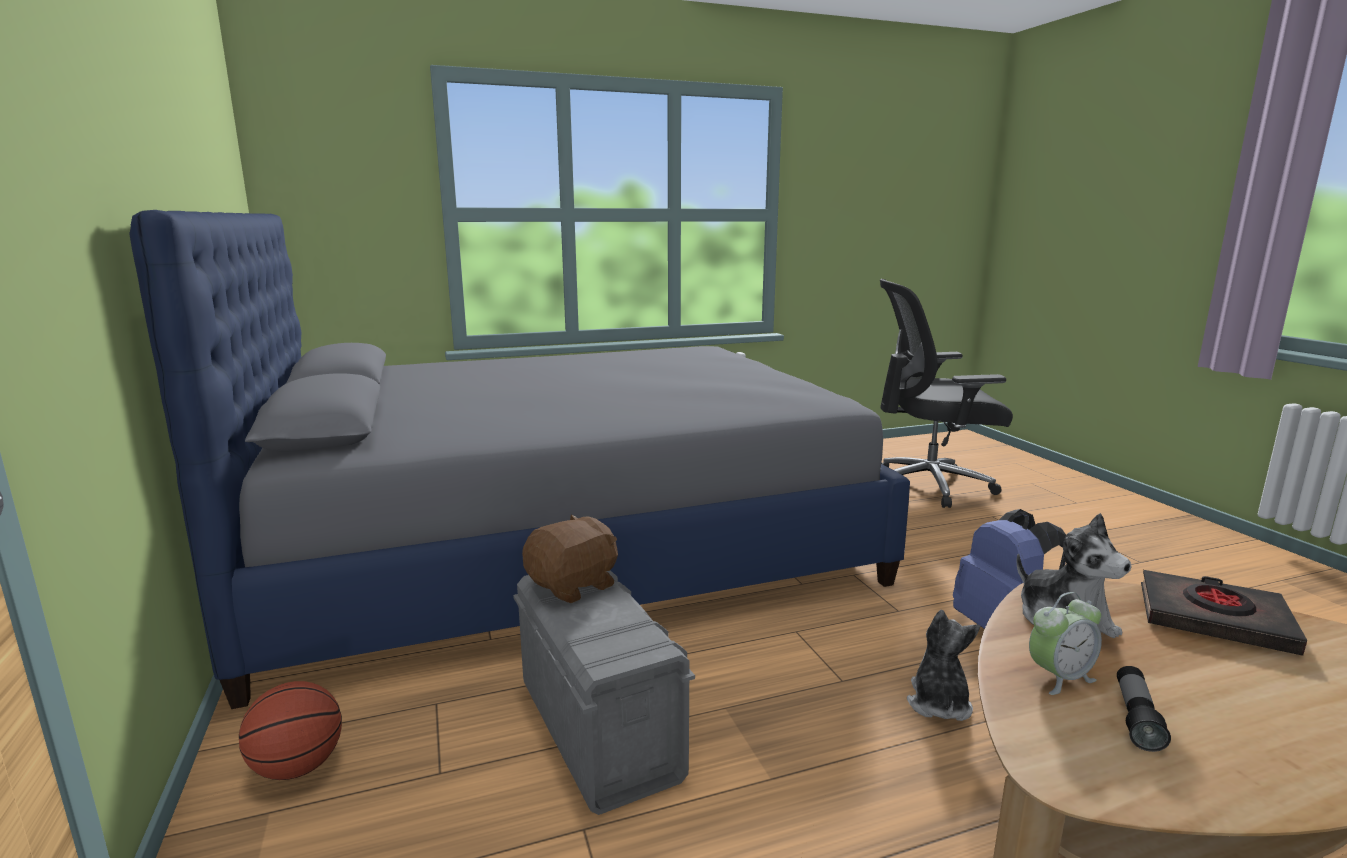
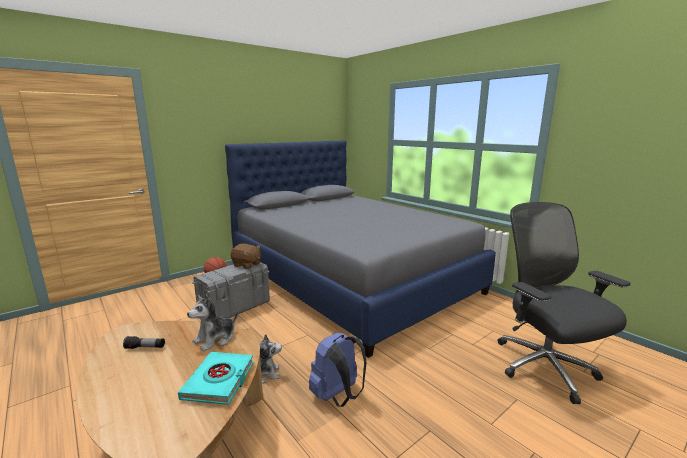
camera: 70 degrees right, 0 degrees up
(1059, 677) = (173, 335): alarm clock -> none
(1213, 619) = (219, 381): black book -> turquoise book

